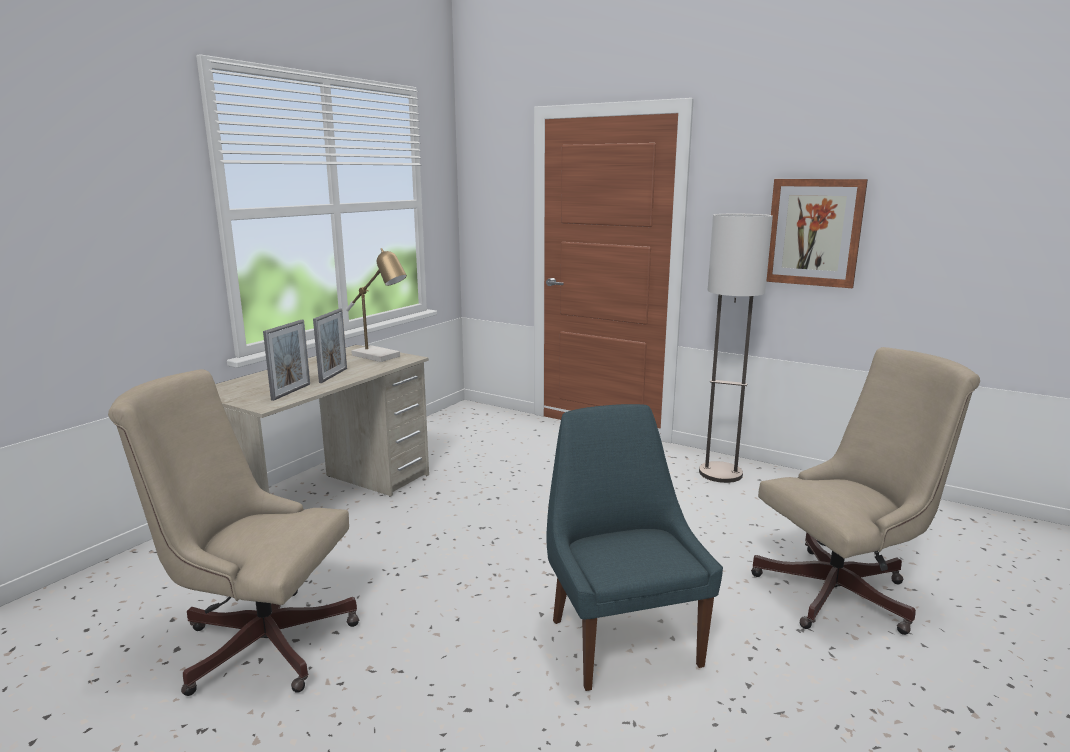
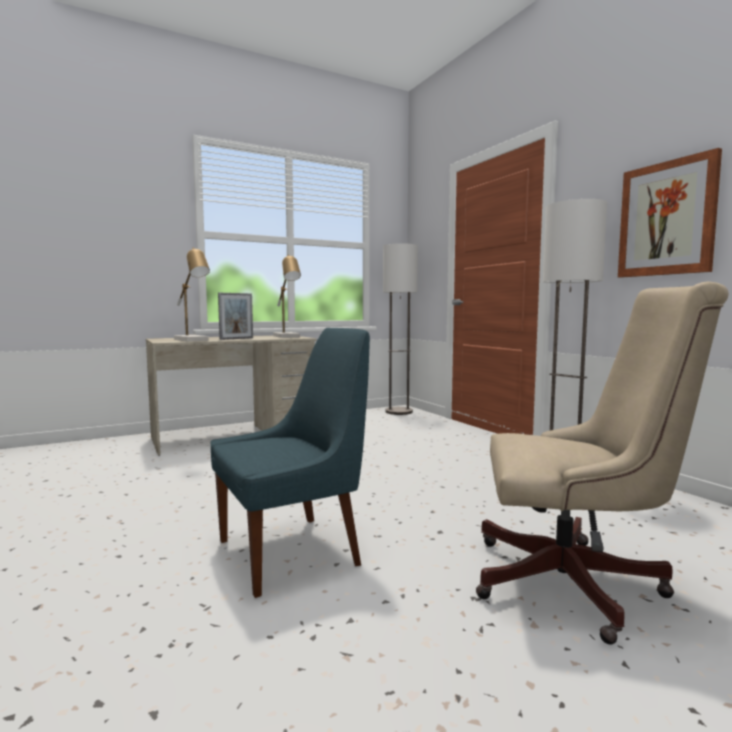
camera: 30 degrees right, 10 degrees down
(258, 640) = (84, 487): beige office chair -> none
(291, 392) = (194, 340): picture frame -> table lamp
(473, 414) = (399, 412): none -> floor lamp
(622, 639) = (294, 551): blue chair -> blue chair turned 45 degrees clockwise

